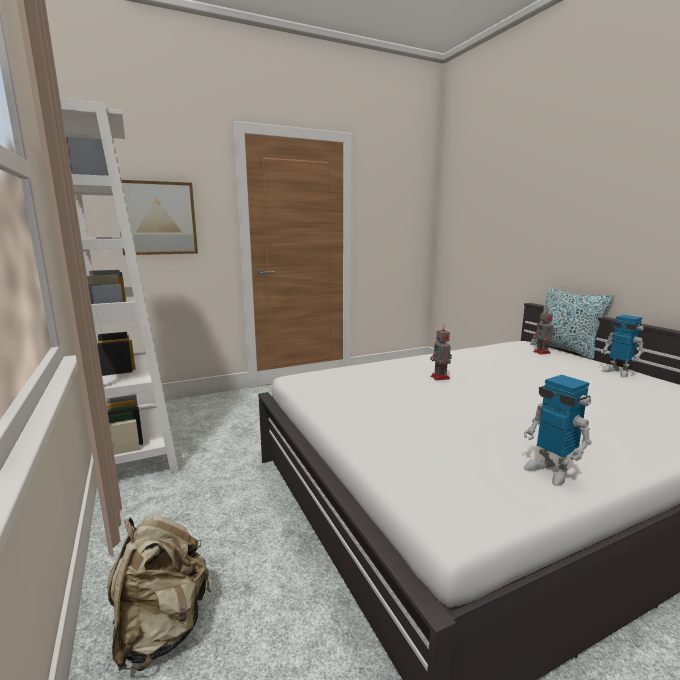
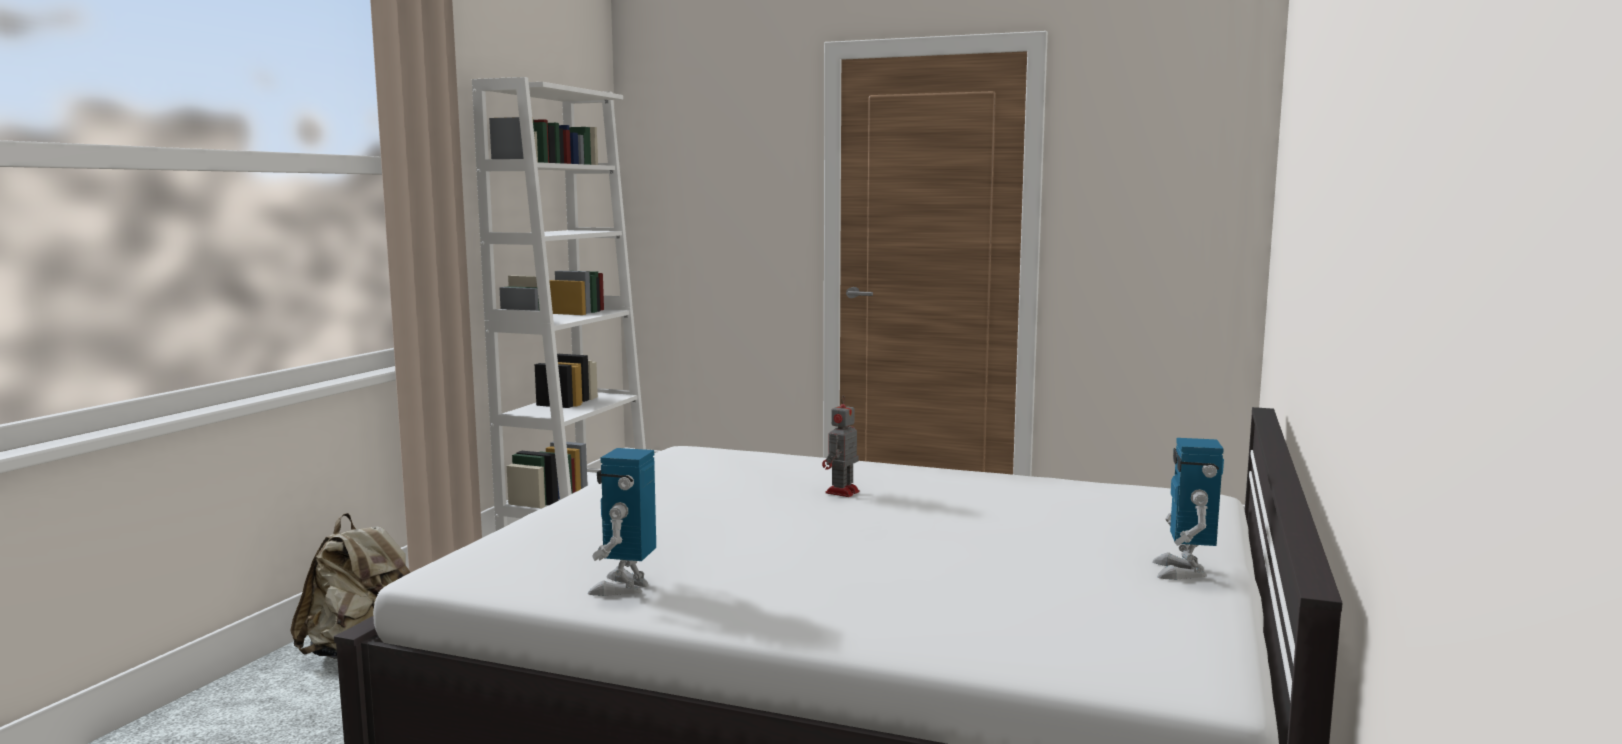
camera: 45 degrees right, 5 degrees down
(157, 218) = (708, 199): picture -> none
(542, 352) = (1164, 514): toy robot -> none
(565, 350) = (1241, 524): pillow -> none

